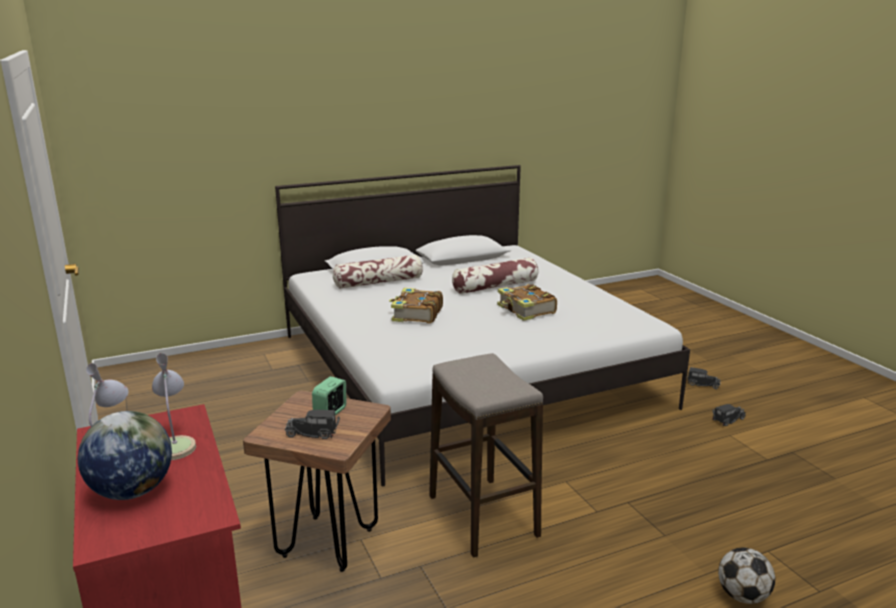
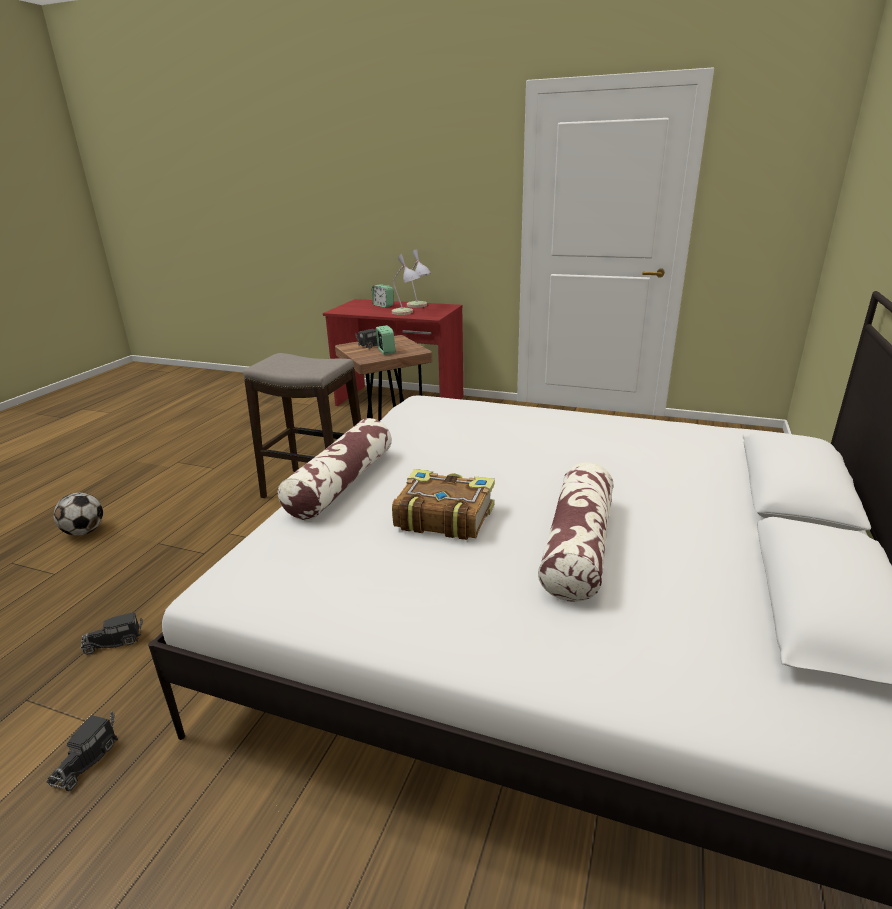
camera: 135 degrees right, 5 degrees up
(132, 491) = (383, 305): globe -> alarm clock
(379, 282) = (708, 469): pillow -> pillow (341, 483)
(416, 314) = (537, 444): book -> none
(701, 384) = (151, 864): toy truck -> toy truck (116, 641)

